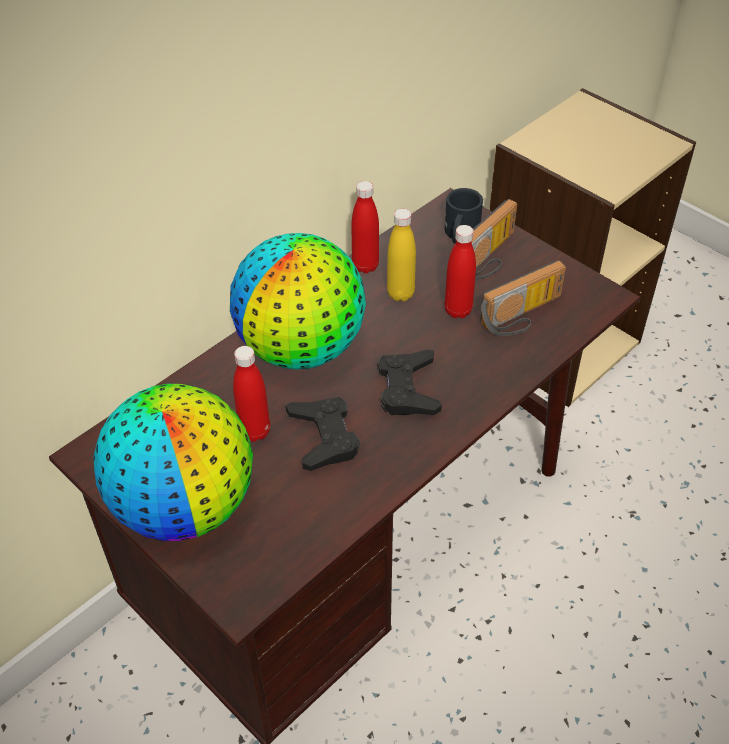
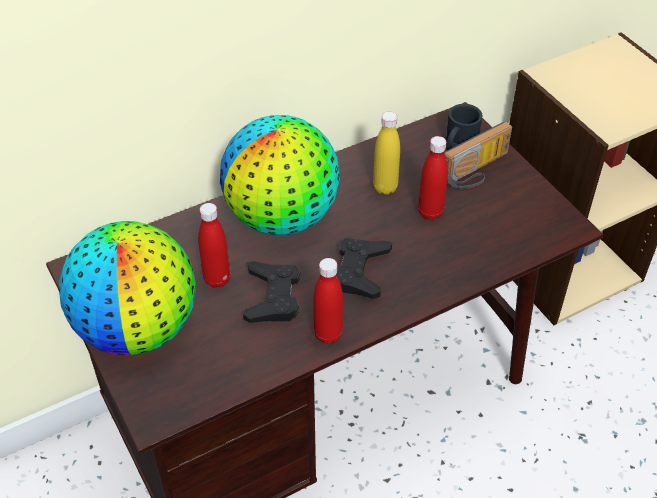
camera: 15 degrees right, 0 degrees up
(365, 266) = (363, 157): red bottle -> red bottle (328, 334)
(523, 316) = (487, 230): radio -> none

